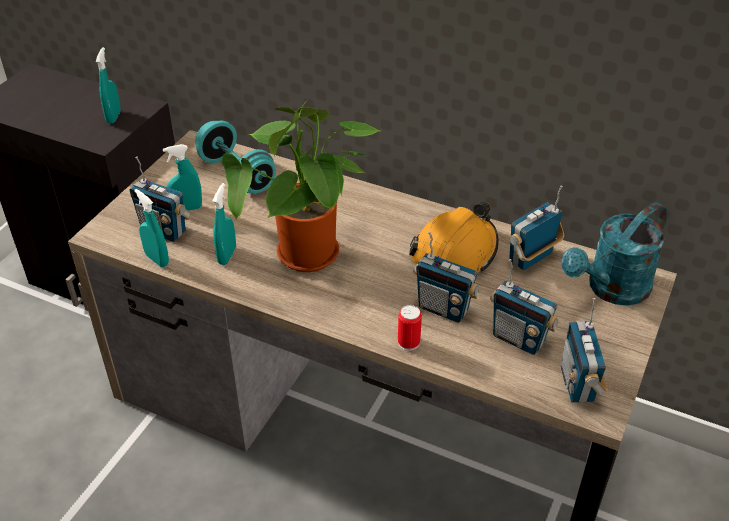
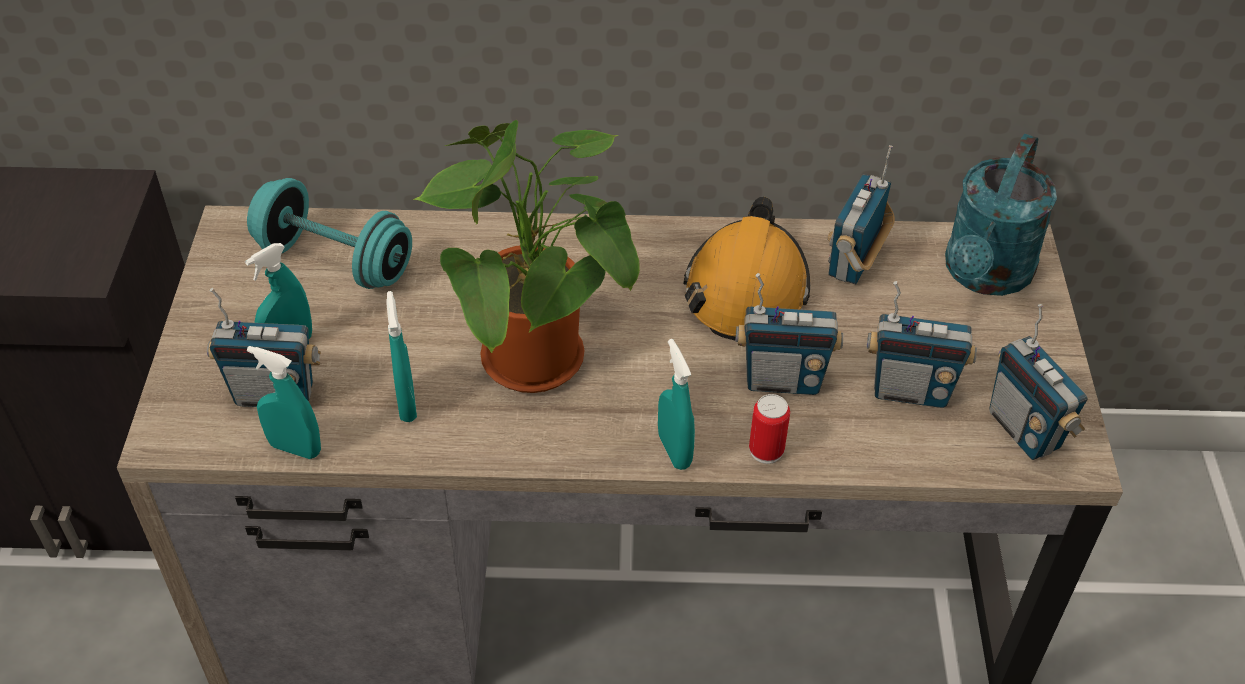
camera: 25 degrees left, 5 degrees up
(113, 117) = (75, 222): turquoise spray bottle -> turquoise spray bottle (674, 451)

